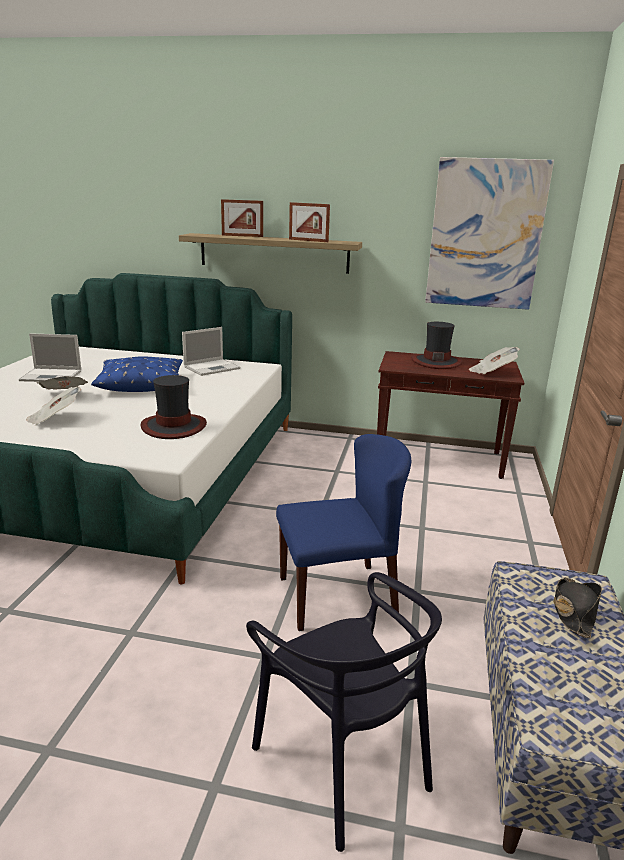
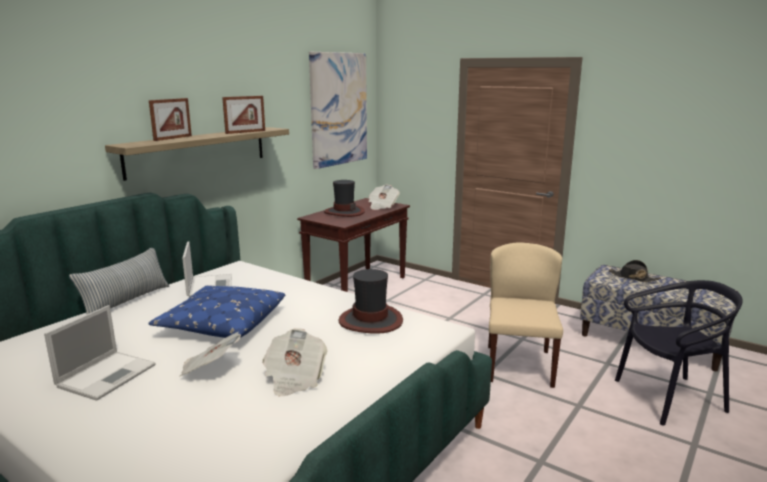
camera: 65 degrees left, 5 degrees down
(166, 355) = (126, 301): none -> pillow
(337, 595) = (519, 365): blue chair -> beige chair

